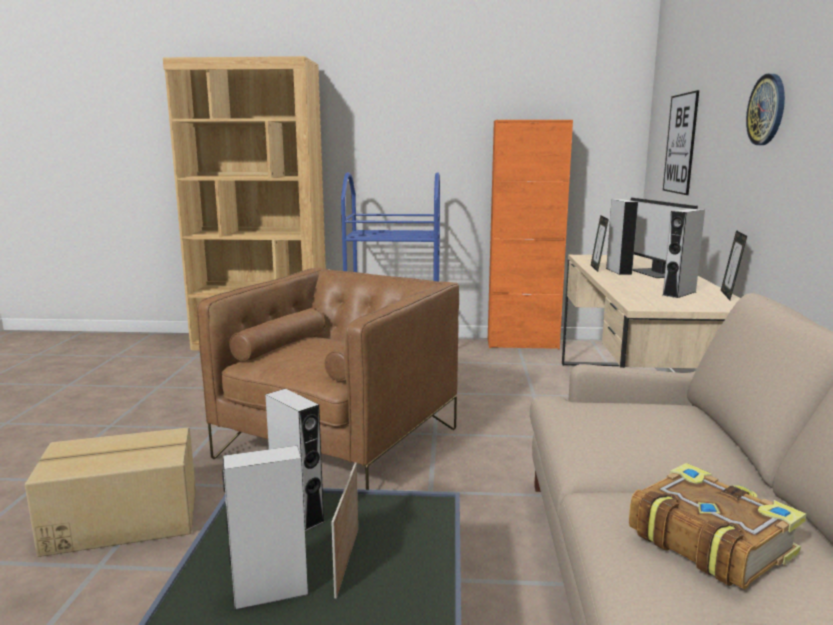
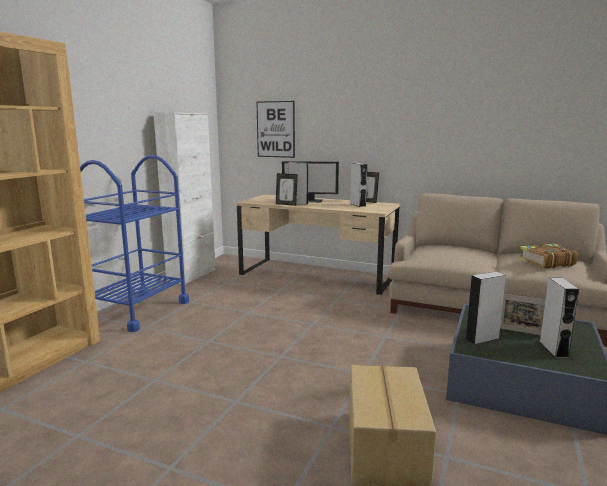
camera: 70 degrees left, 0 degrees up
(340, 443) = (305, 353): brown armchair -> none
(522, 344) = (192, 275): orange cabinet -> white cabinet
(767, 109) = (374, 115): wall clock -> none

